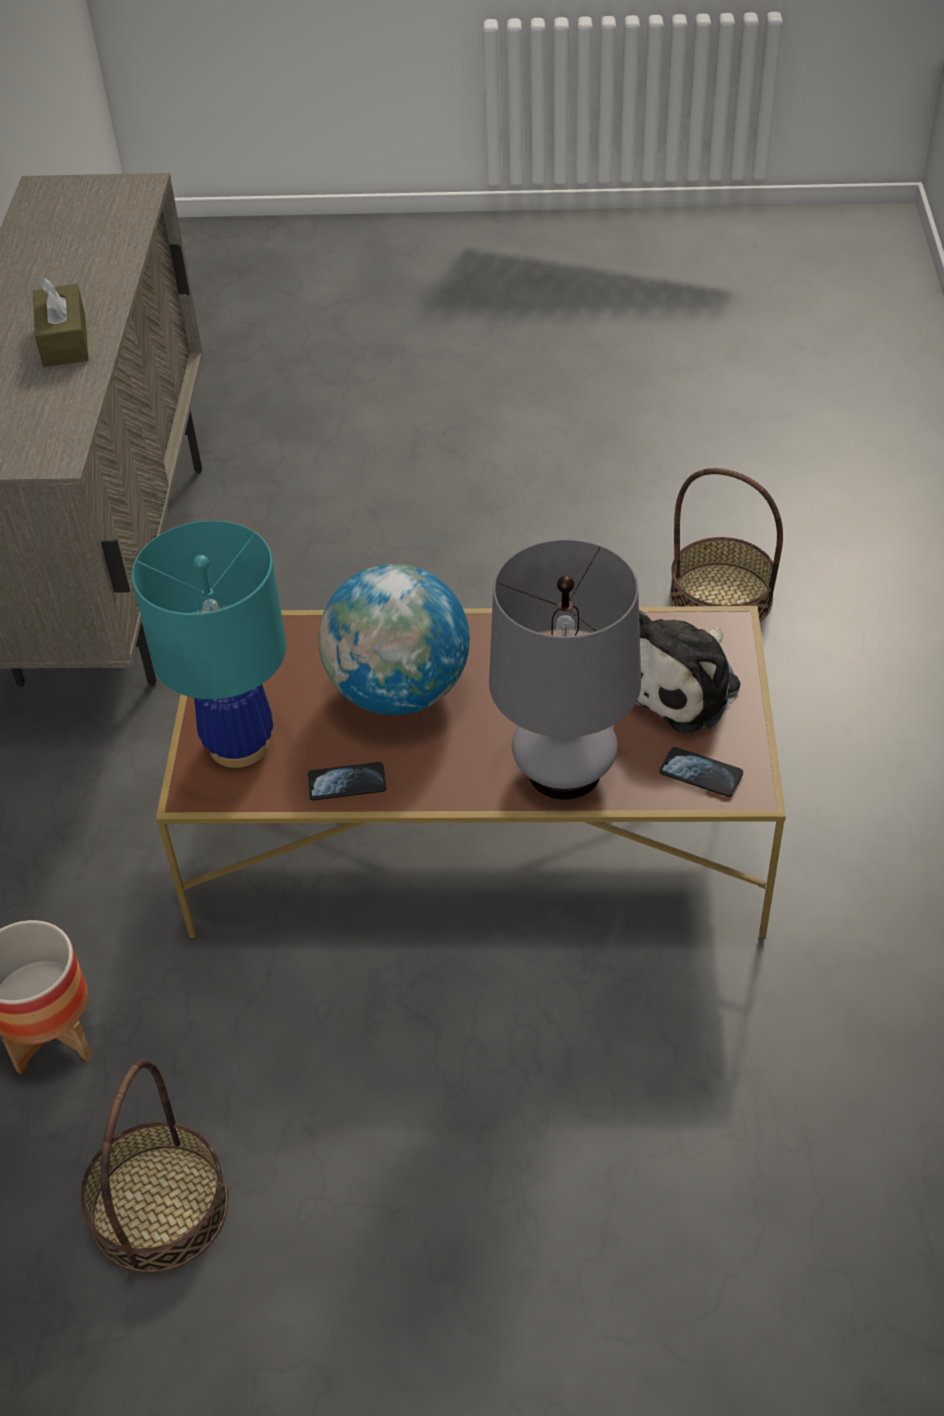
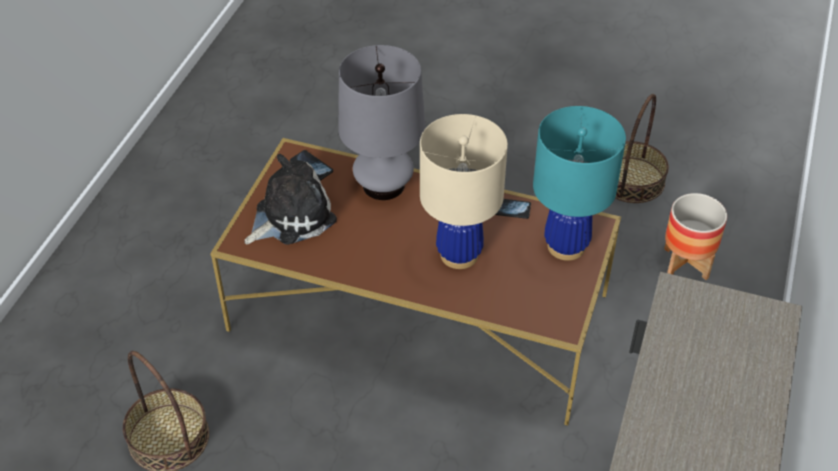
camera: 165 degrees left, 0 degrees up
(64, 340) = (675, 424): brown tissue box -> none
(399, 692) = (459, 254): globe -> beige table lamp

